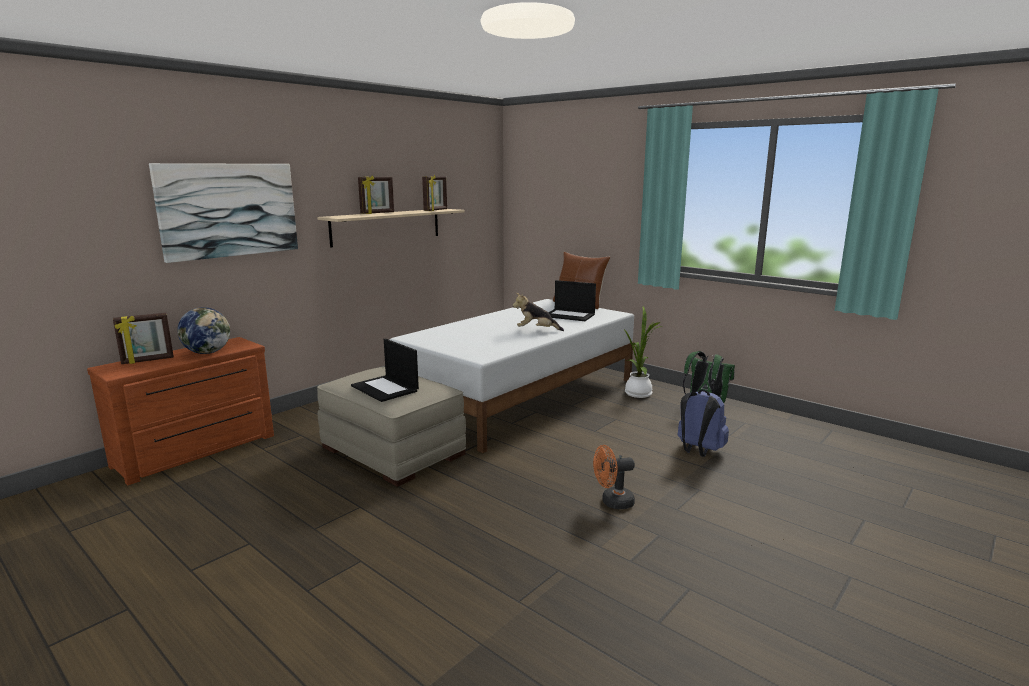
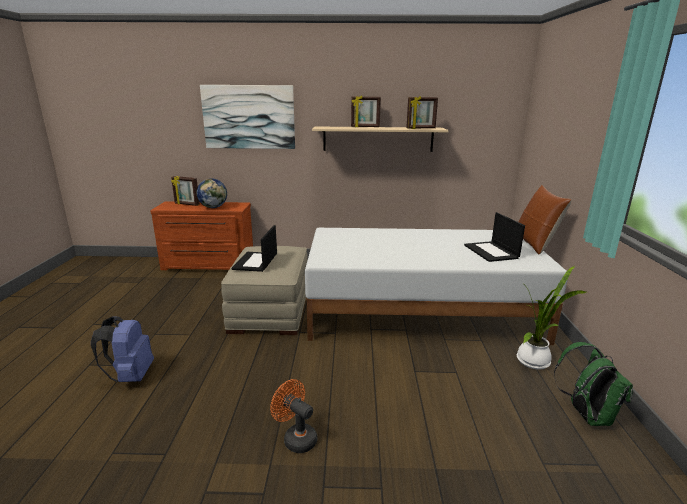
camera: 50 degrees right, 5 degrees up
(536, 330) = (422, 255): plush toy -> none
(698, 451) = (467, 453): blue backpack -> blue backpack (131, 376)

